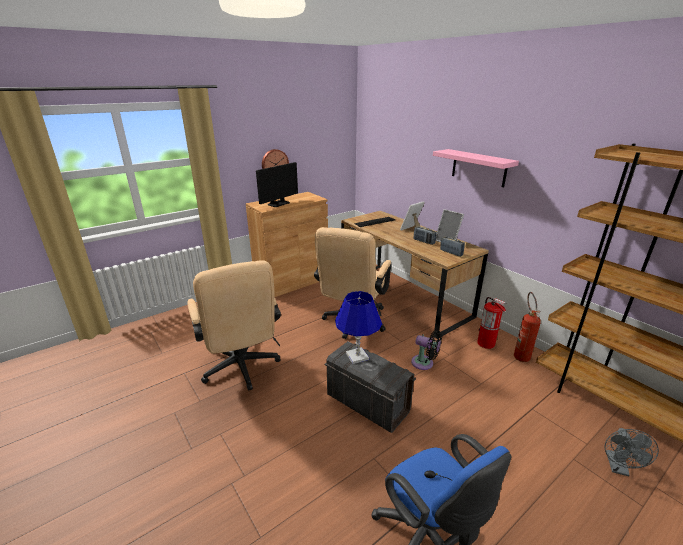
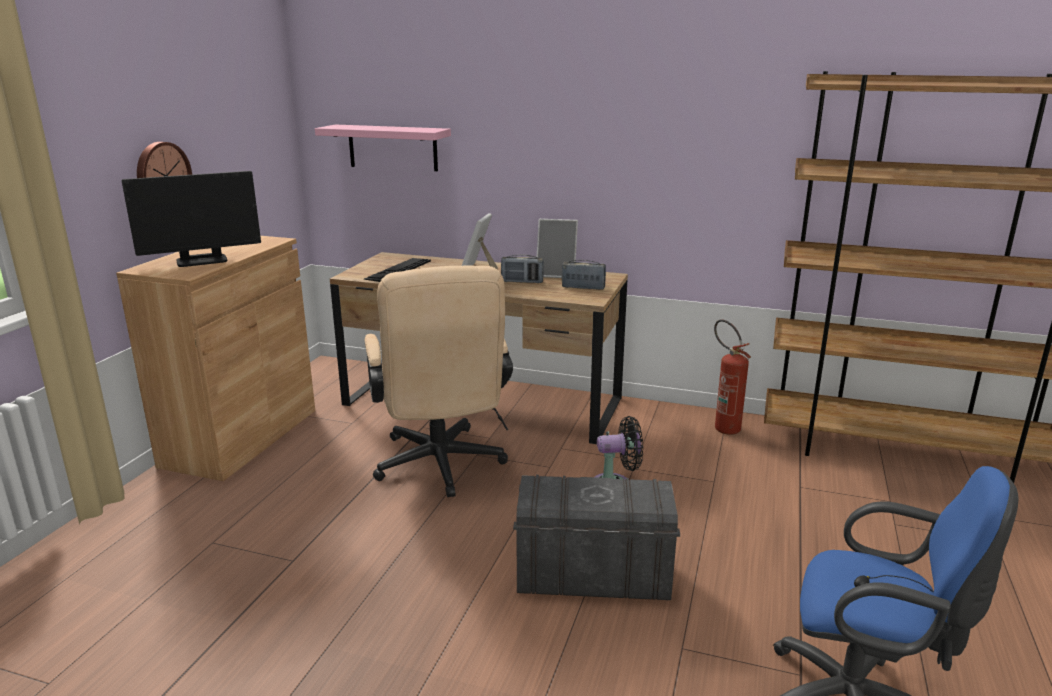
camera: 35 degrees left, 5 degrees down
(241, 369) = (299, 627): beige office chair -> none
(278, 203) = (202, 261): monitor -> monitor turned 60 degrees clockwise
(357, 356) = (565, 491): blue table lamp -> none
(478, 168) = (586, 138): pink shelf -> pink shelf (392, 147)
(486, 343) = (668, 427): fire extinguisher -> none
(618, 468) = (940, 512): grey fan -> none

